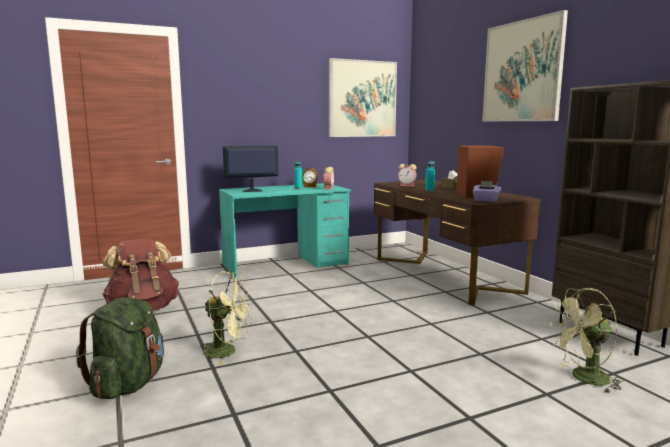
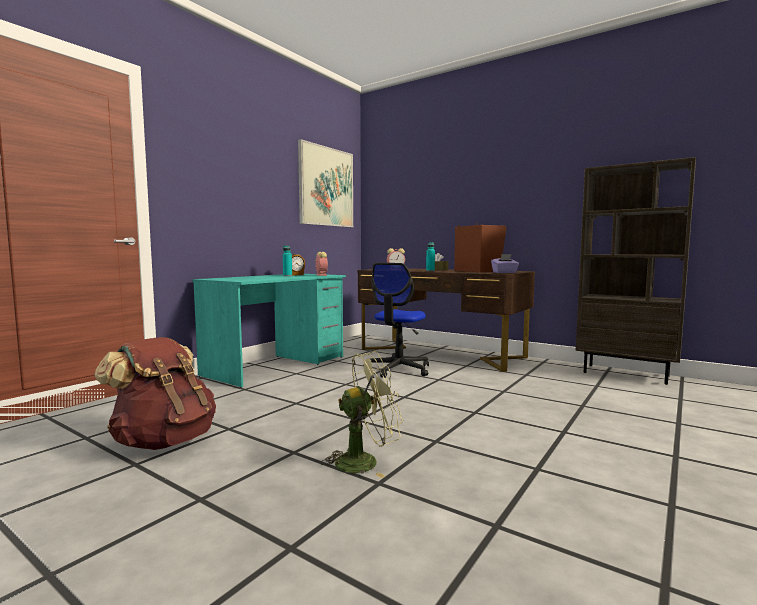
camera: 30 degrees left, 5 degrees down
(128, 384) = (302, 538): green backpack -> none
(251, 191) = (244, 278): monitor -> none
(374, 284) = (398, 369): none -> office chair
(522, 71) = (502, 162): picture -> none
(584, 379) = (675, 407): green fan -> none

